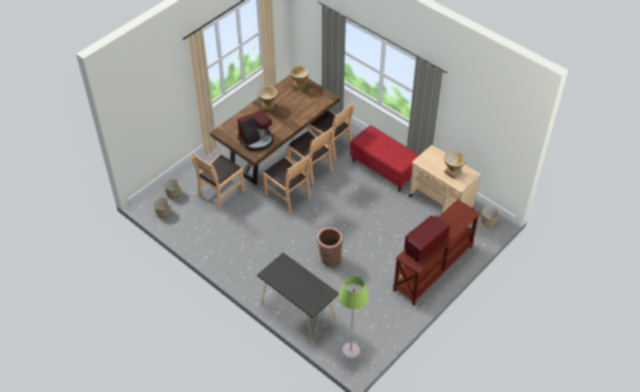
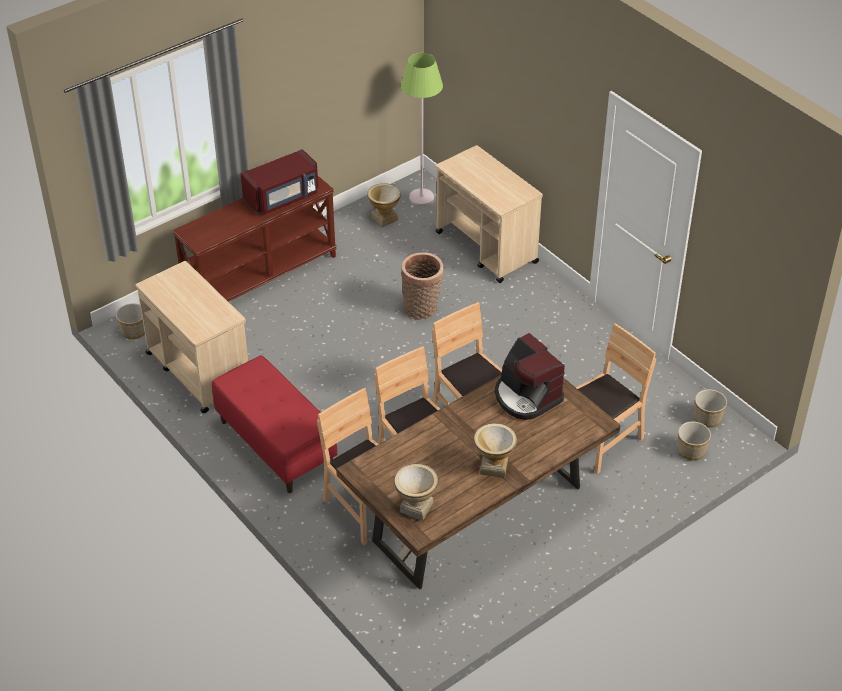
camera: 170 degrees left, 5 degrees down
(256, 140) = (526, 396): coffee machine -> coffee machine turned 105 degrees counterclockwise
(298, 312) = (487, 248): black console table -> beige cart
(452, 172) = (182, 292): vase -> vase (384, 218)

